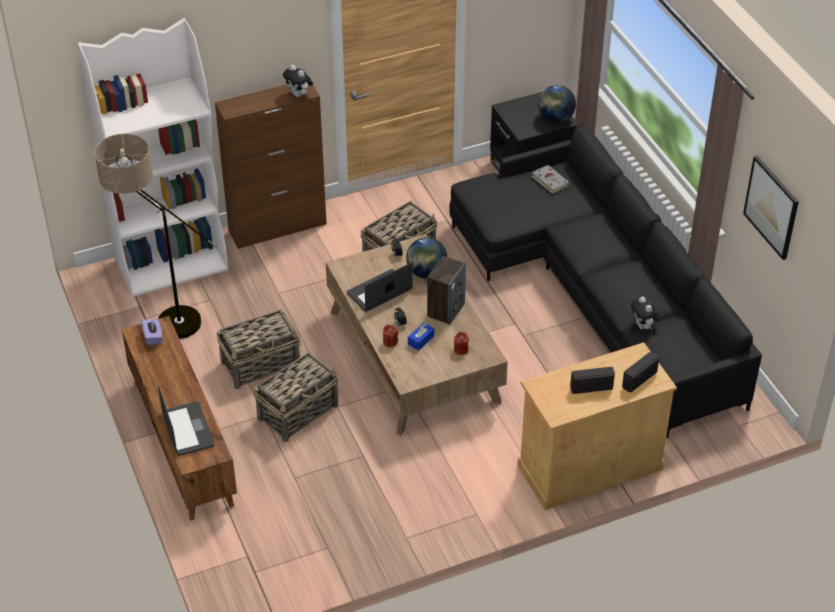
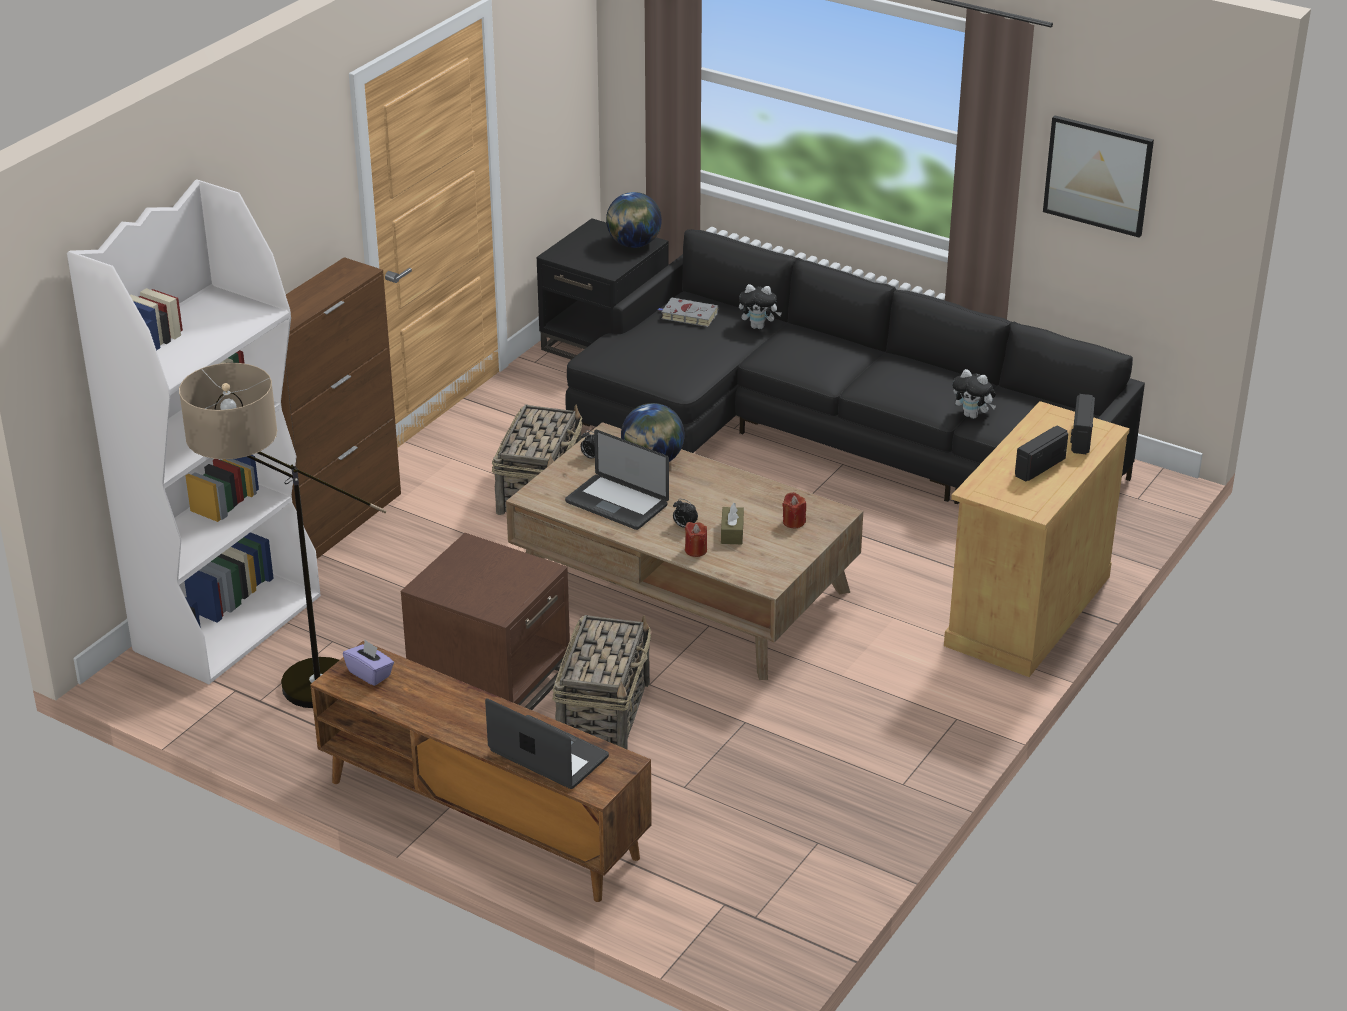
camera: 35 degrees left, 10 degrees down
(261, 364) = (491, 682): basket -> brown side table
(299, 95) = (353, 277): plush toy -> plush toy (758, 326)
(379, 291) = (616, 504): laptop -> laptop turned 75 degrees counterclockwise
(421, 340) = (732, 532): blue tissue box -> brown tissue box
(445, 310) = (724, 489): speaker -> none

